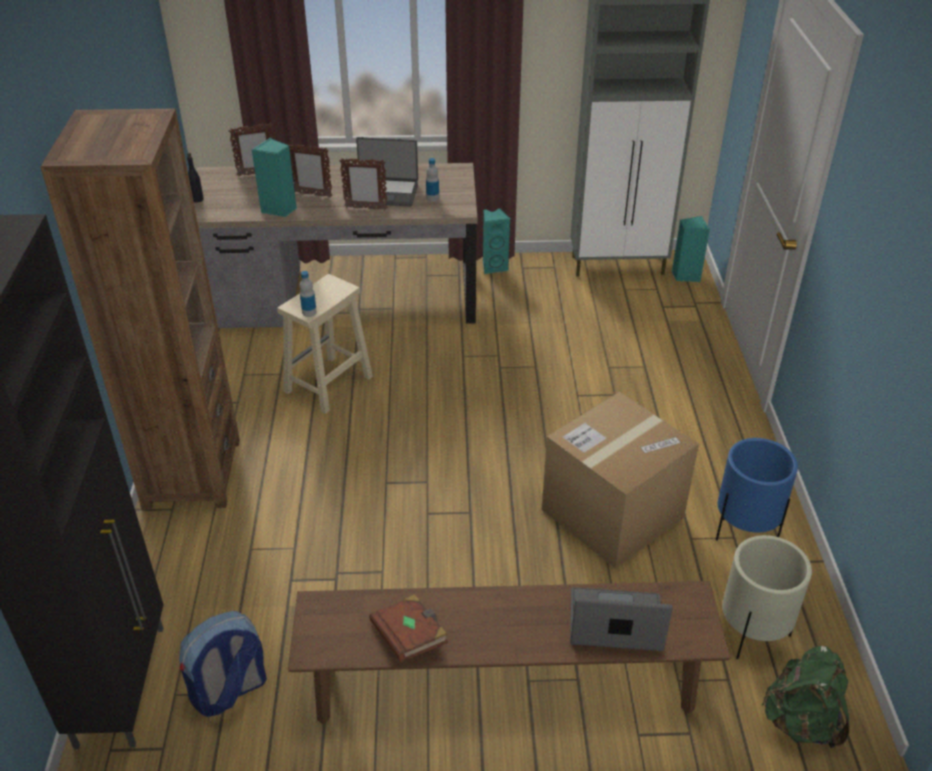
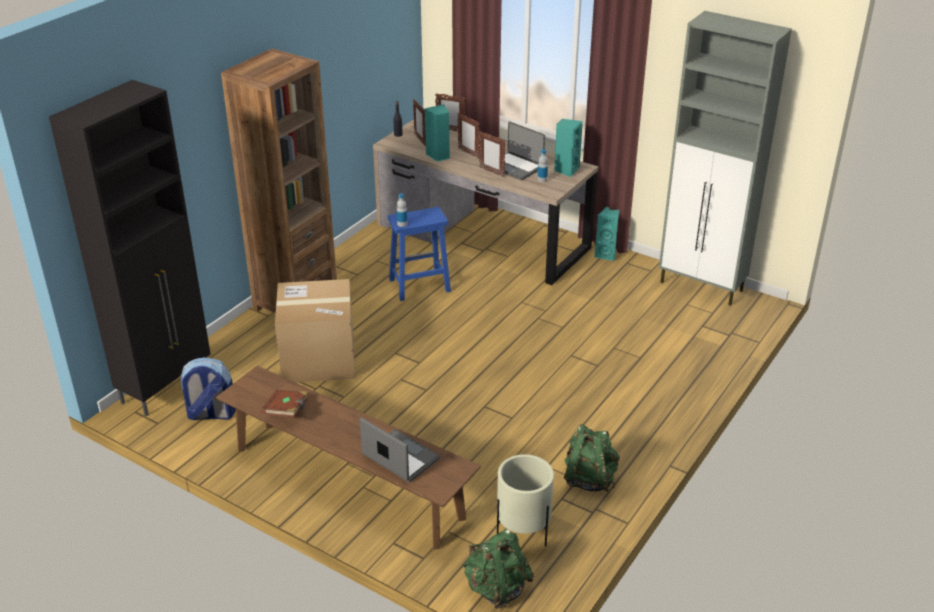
camera: 35 degrees right, 5 degrees down
(233, 197) = (420, 140): none -> picture frame
(328, 385) = (418, 285): beige stool -> blue stool
(612, 513) = (513, 430): cardboard box -> cardboard box (318, 359)
(685, 275) = (747, 312): turquoise speaker -> turquoise speaker (566, 170)
(744, 530) = (589, 479): blue planter -> green backpack

